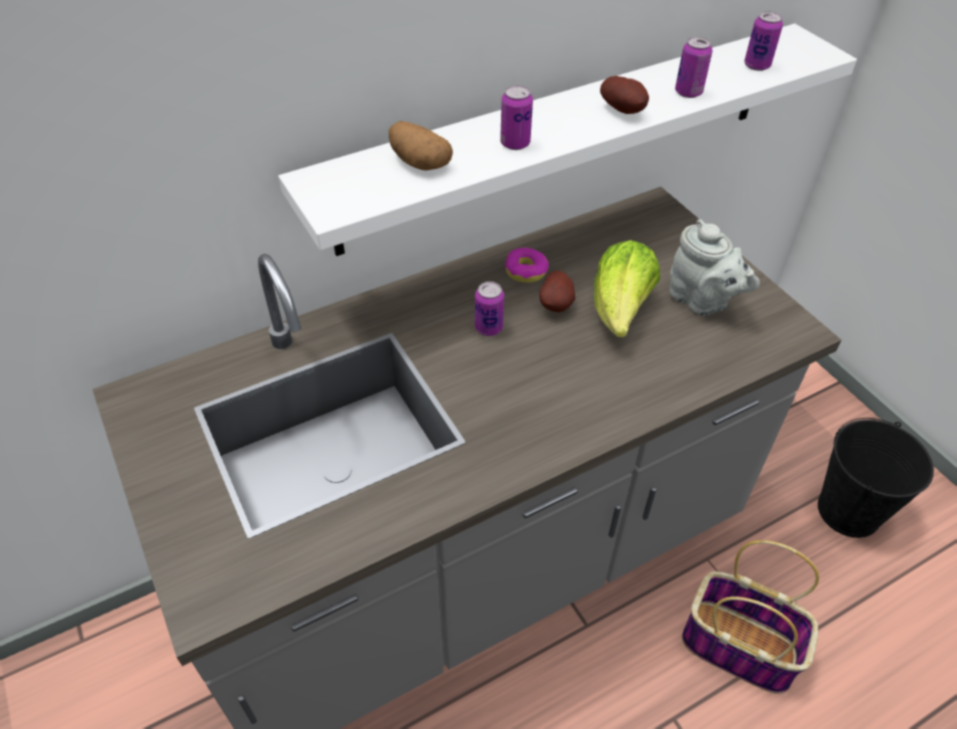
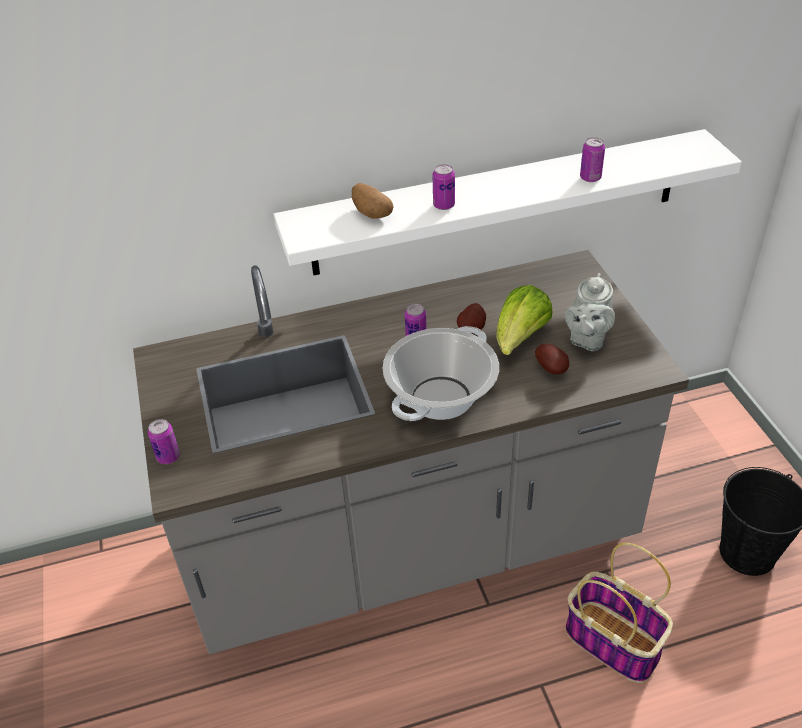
camera: 15 degrees right, 5 degrees down
(526, 271) = (457, 302): donut -> none
(546, 406) = (440, 398): none -> cooking pot
(624, 111) = (534, 188): potato -> potato (552, 369)
(702, 301) = (587, 339): grey teapot -> grey teapot turned 45 degrees clockwise
(757, 65) = (655, 161): can -> can (168, 457)

